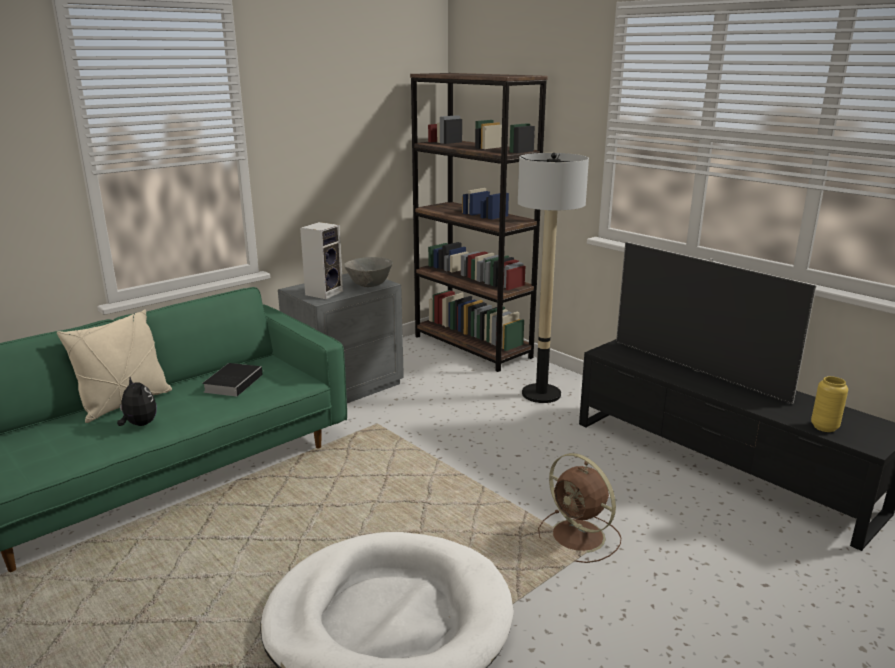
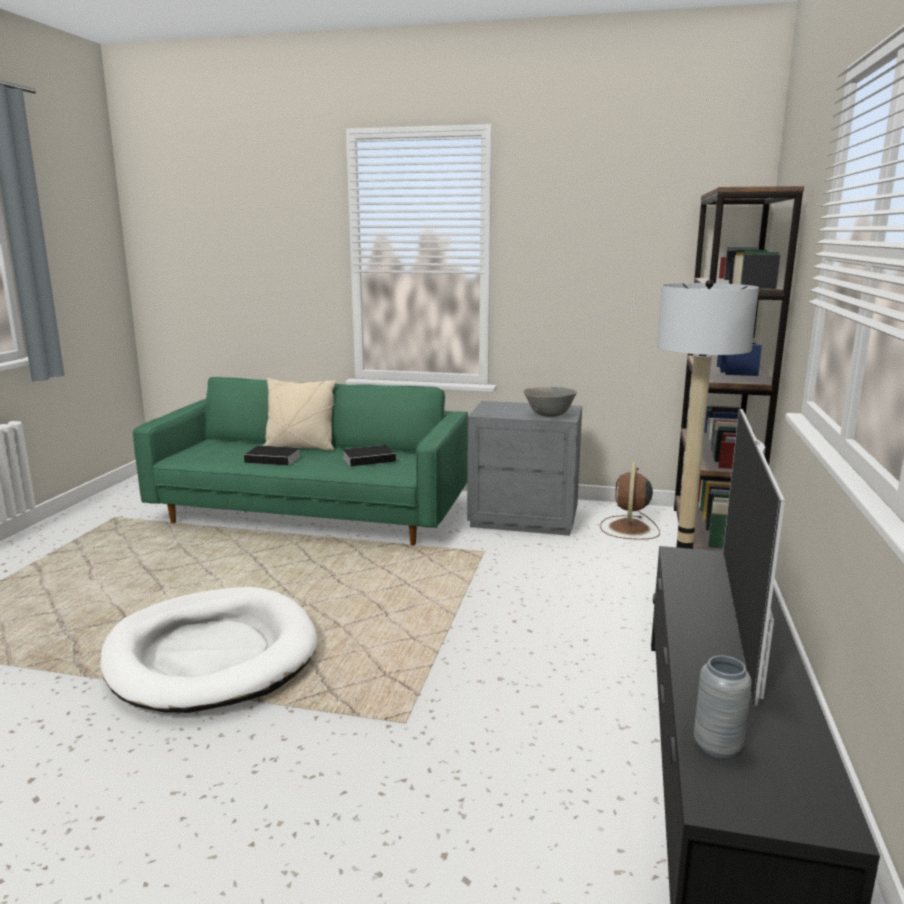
camera: 55 degrees right, 5 degrees down
(139, 424) = (275, 459): plush toy -> book
(324, 292) = (502, 411): speaker -> none
(579, 537) = (421, 710): brown fan -> brown fan (629, 528)
(824, 427) = (717, 747): yellow vase -> grey vase

